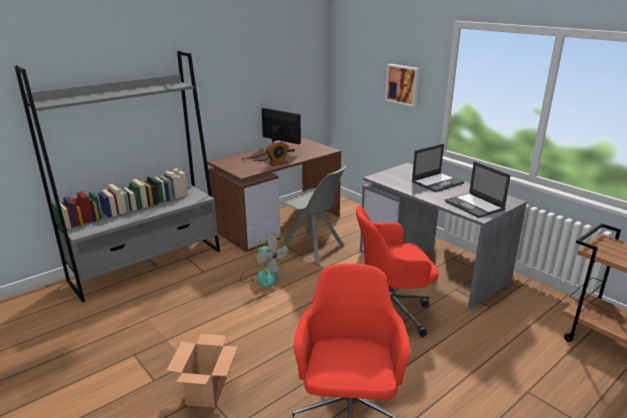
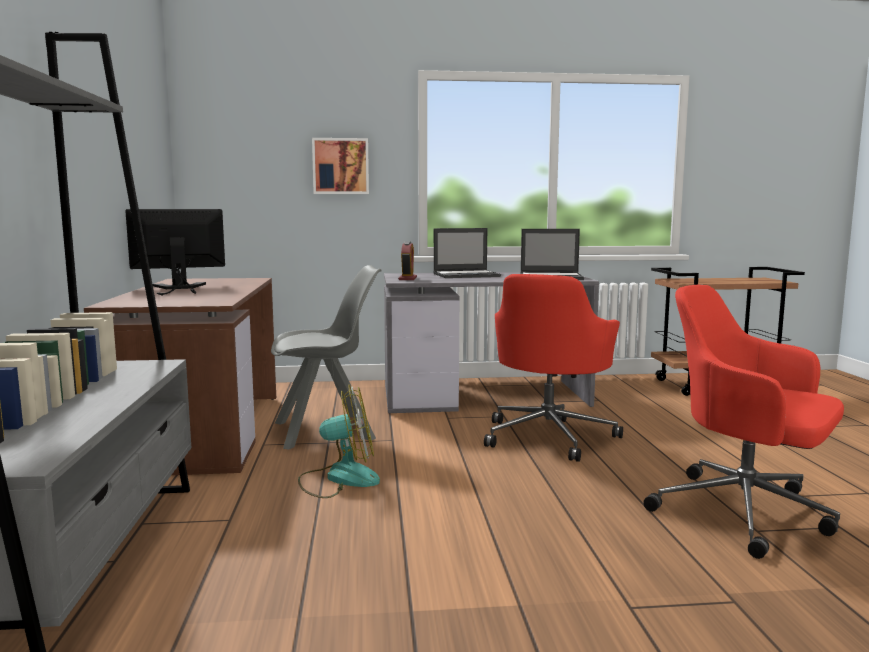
camera: 55 degrees left, 15 degrees down
(206, 390) = (619, 604): cardboard box -> none
(278, 163) = (229, 292): alarm clock -> alarm clock (407, 278)
(437, 182) = (467, 275): laptop -> laptop turned 75 degrees clockwise

